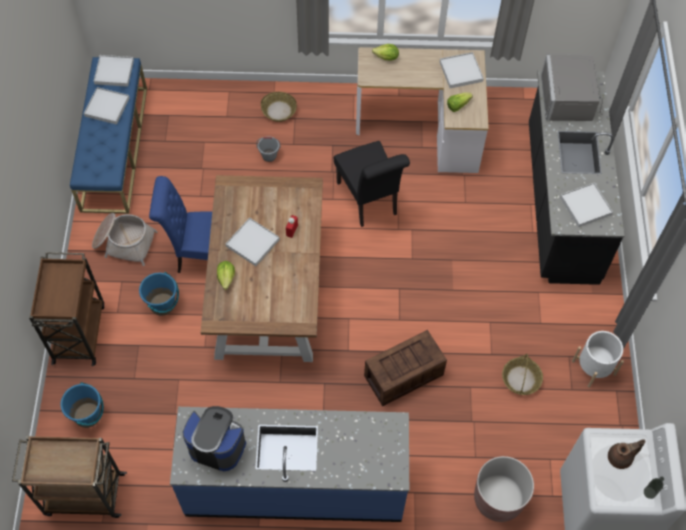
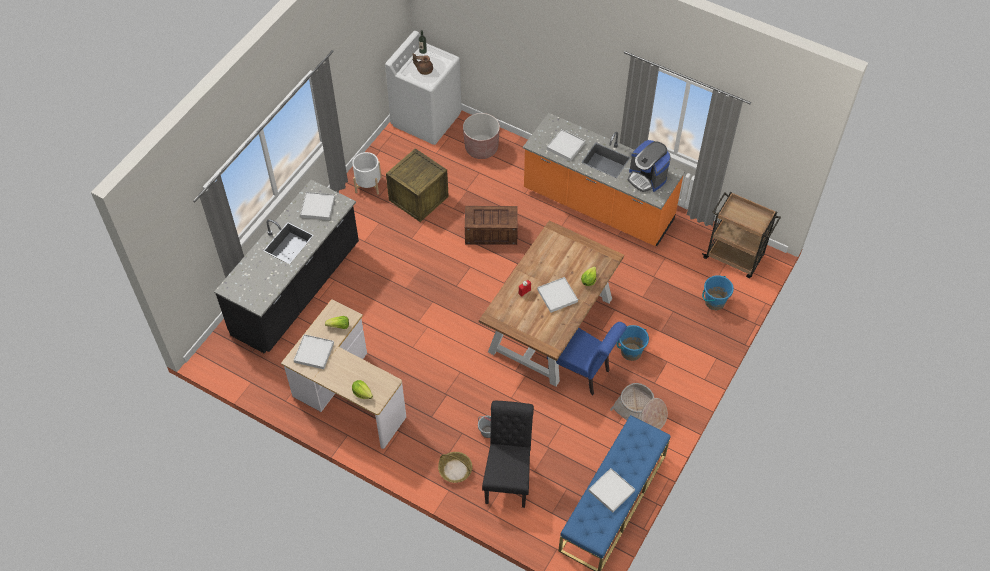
camera: 150 degrees left, 5 degrees down
(79, 332) = (700, 360): brown cart -> none
(114, 72) = (590, 525): white tray -> white tray (566, 146)
(295, 483) = (597, 206): blue counter -> orange counter
(369, 201) = (434, 357): black chair -> black chair (508, 477)
(521, 379) = (418, 198): basket -> crate
(571, 99) = (258, 281): grey microwave -> none

